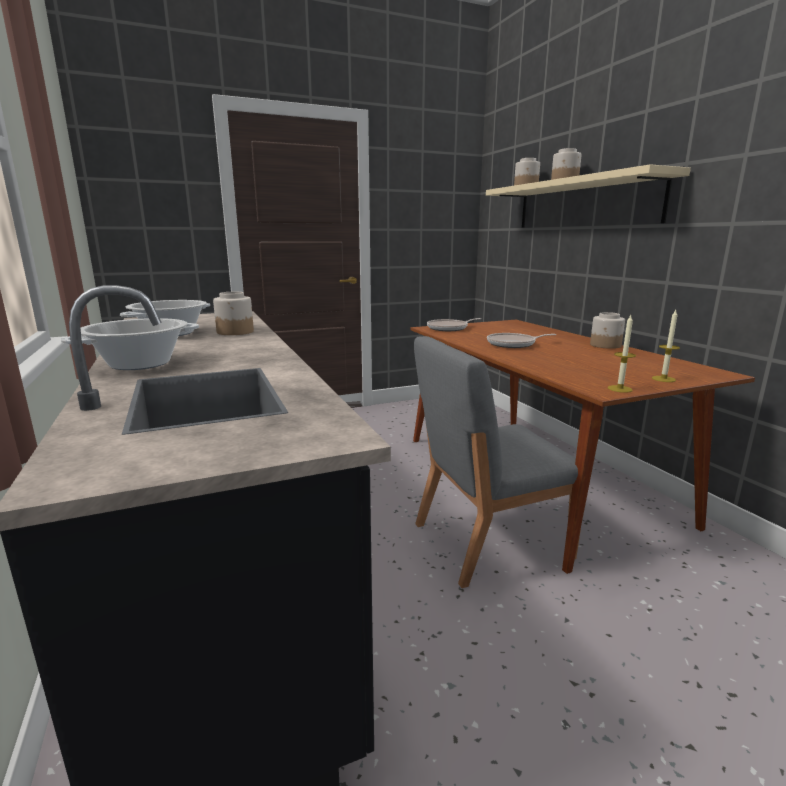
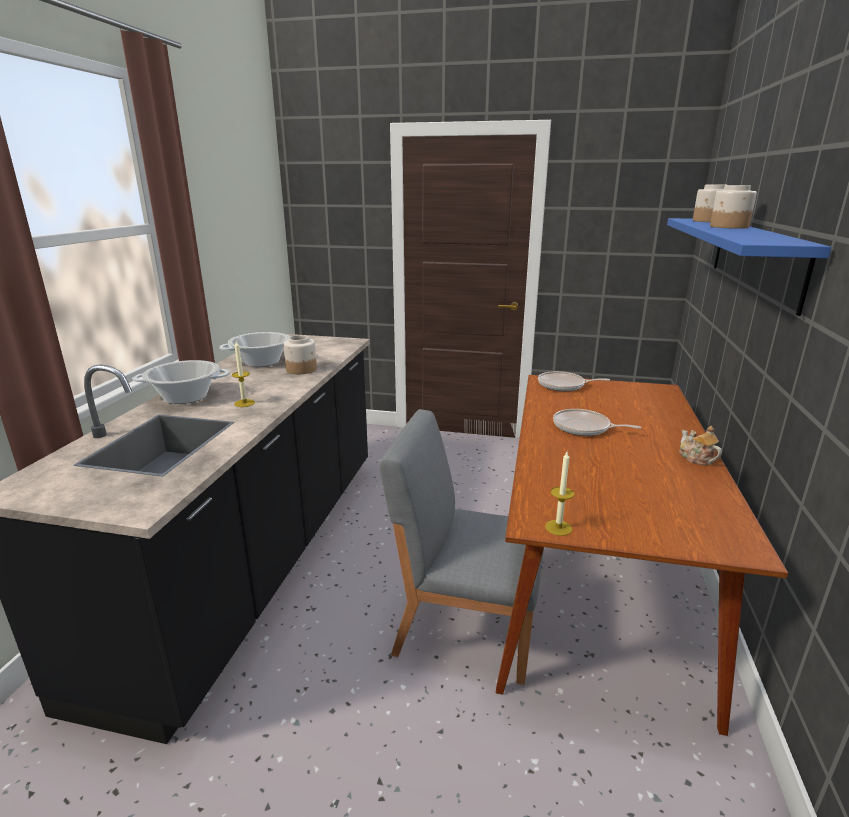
camera: 35 degrees right, 5 degrees up
(584, 203) = (755, 258): beige shelf -> blue shelf
(605, 345) = (696, 458): jar -> teapot
(663, 379) = (644, 532): candle -> candle (244, 403)

